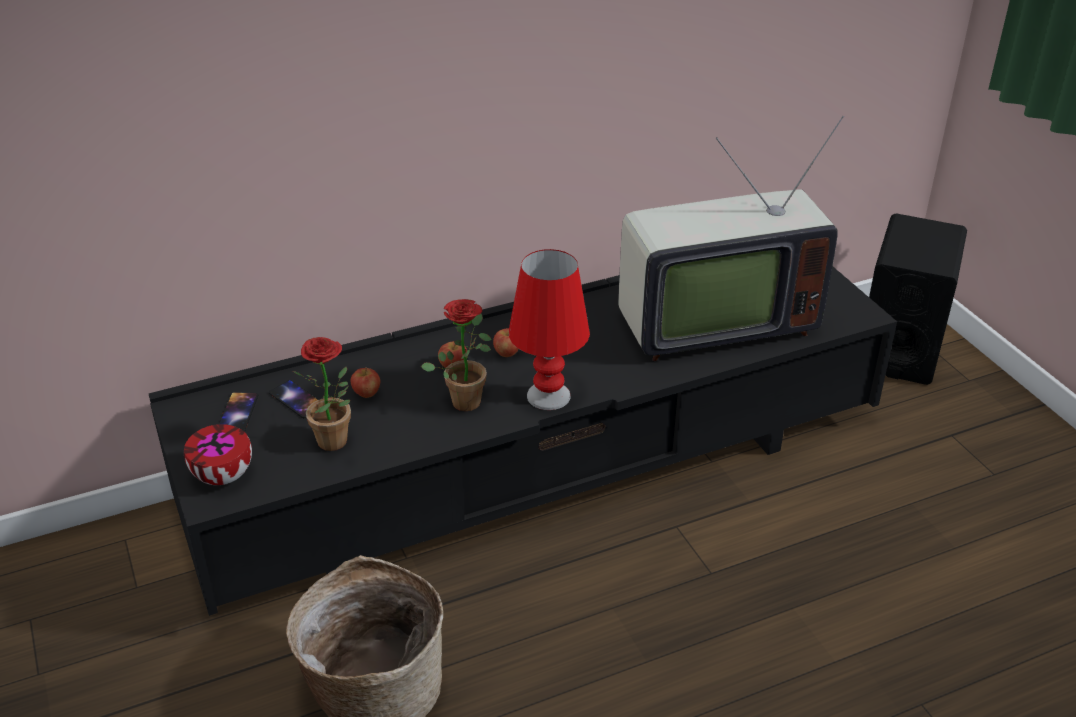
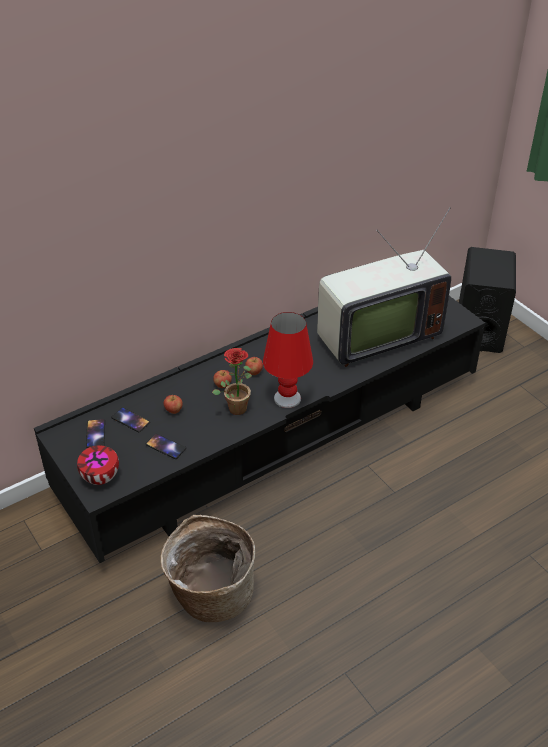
camera: 10 degrees left, 5 degrees up
(337, 444) = (165, 446): potted plant -> phone

